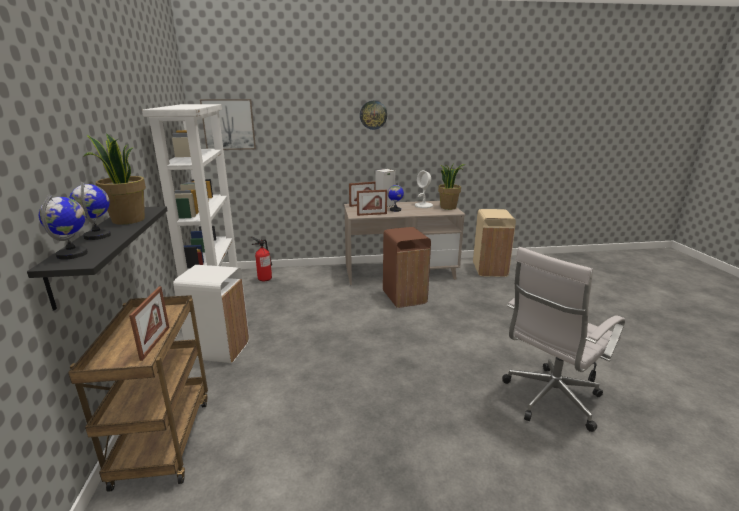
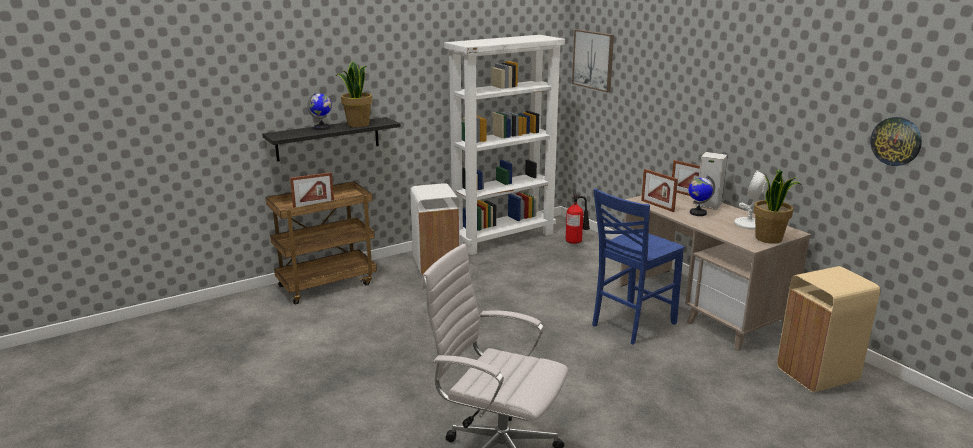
camera: 65 degrees right, 0 degrees up
(73, 254) = (289, 132): globe -> none
(373, 115) = (728, 75): wall clock -> wall clock (896, 141)
(404, 297) = (631, 324): brown trash can -> blue chair

